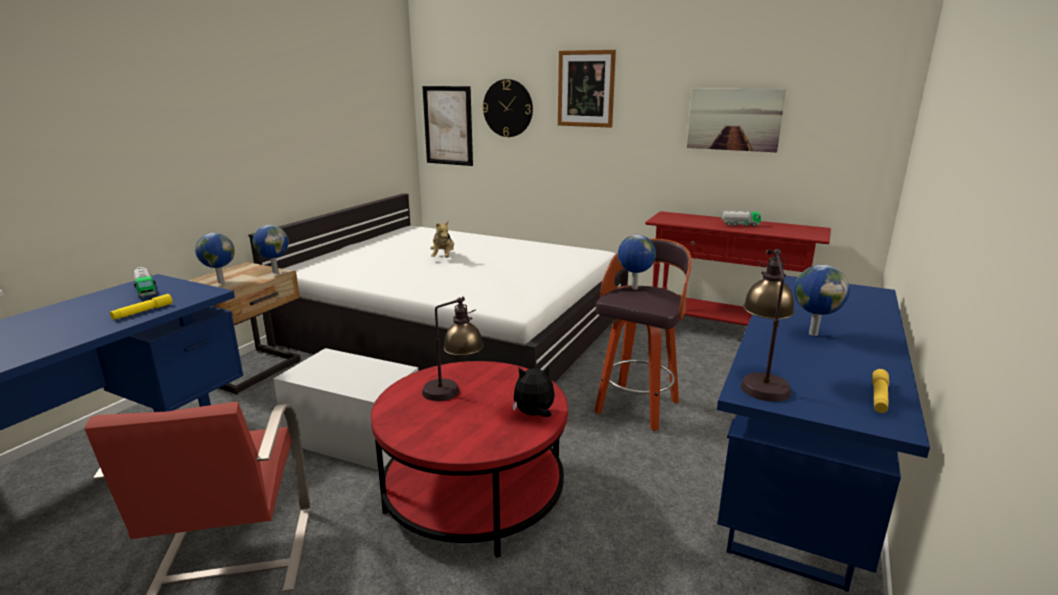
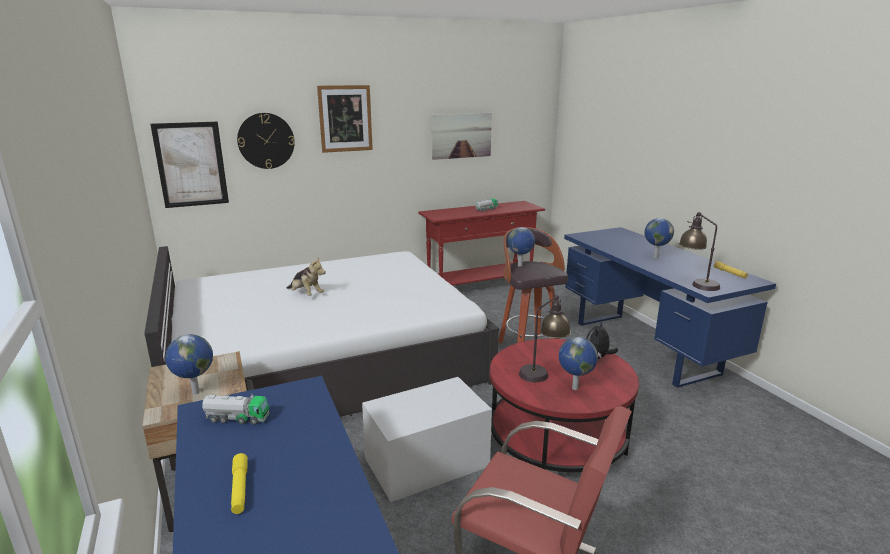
camera: 50 degrees left, 0 degrees up
(143, 312) = (312, 428): yellow flashlight -> yellow flashlight (240, 488)
(275, 272) = (221, 360): globe -> globe (574, 388)

